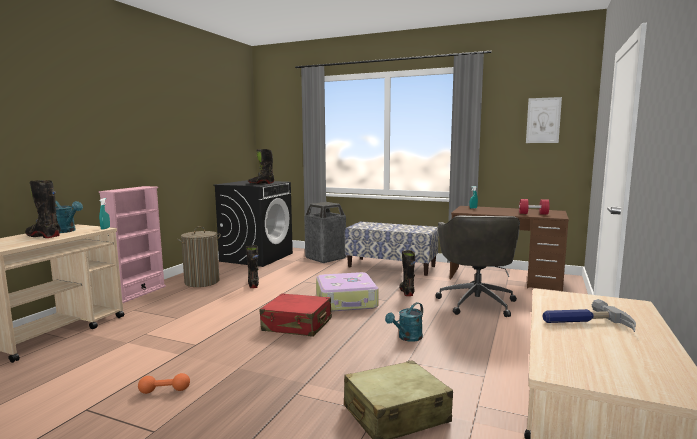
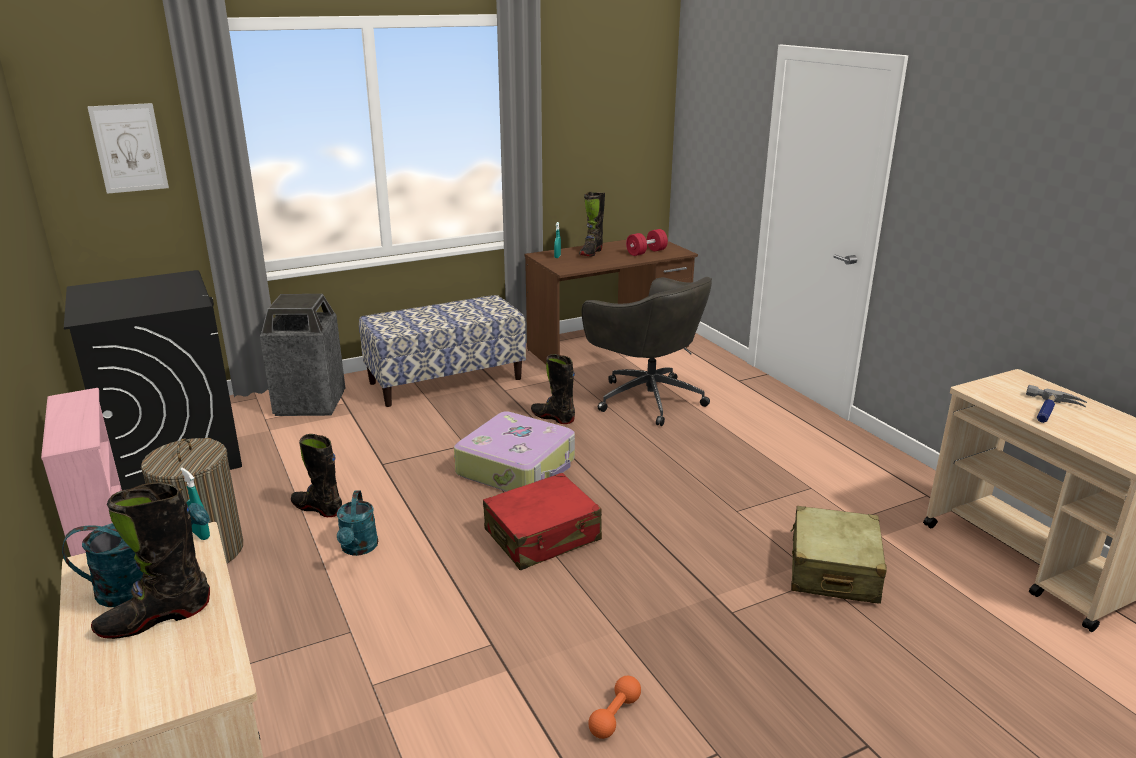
camera: 50 degrees left, 15 degrees up
(261, 183) = (168, 293): black boot -> black boot (591, 252)
(407, 338) = (681, 483): turquoise watering can -> turquoise watering can (358, 549)
(543, 120) = (617, 106): picture -> picture (129, 148)

